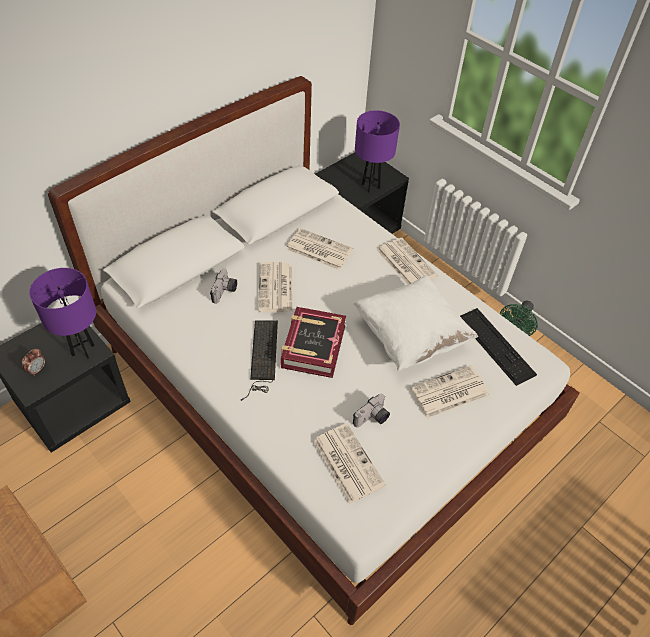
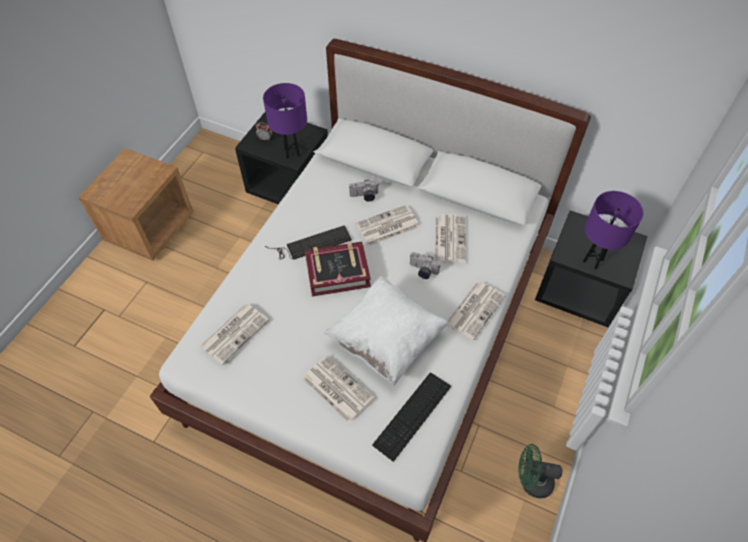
camera: 70 degrees right, 5 degrees up
(372, 419) = (282, 337): camera -> camera (422, 271)

